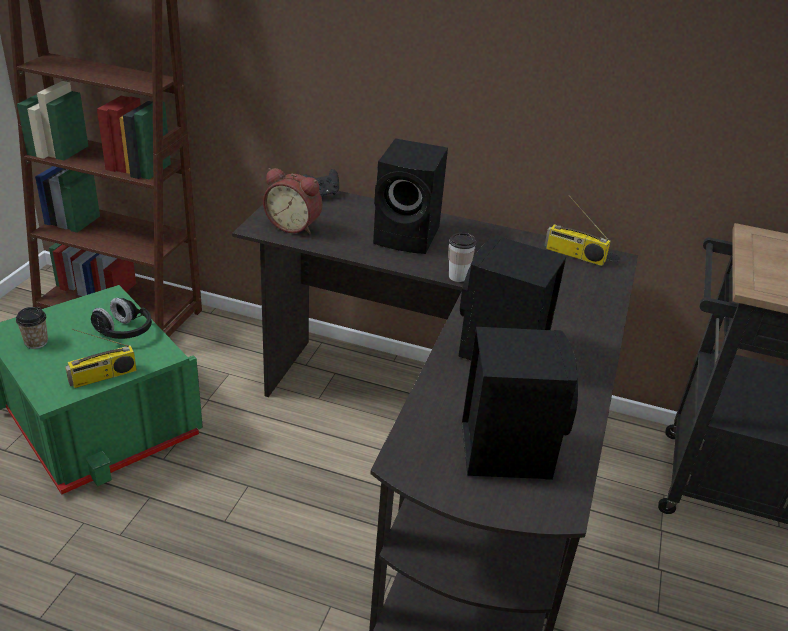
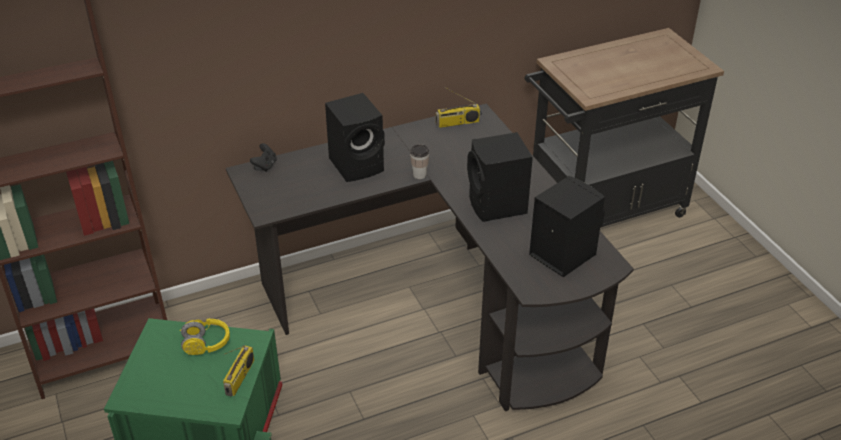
camera: 40 degrees left, 5 degrees up
(36, 342) = (160, 389): cup -> none
(124, 332) = (206, 344): black headphones -> yellow headphones
(294, 225) = (283, 198): alarm clock -> none

